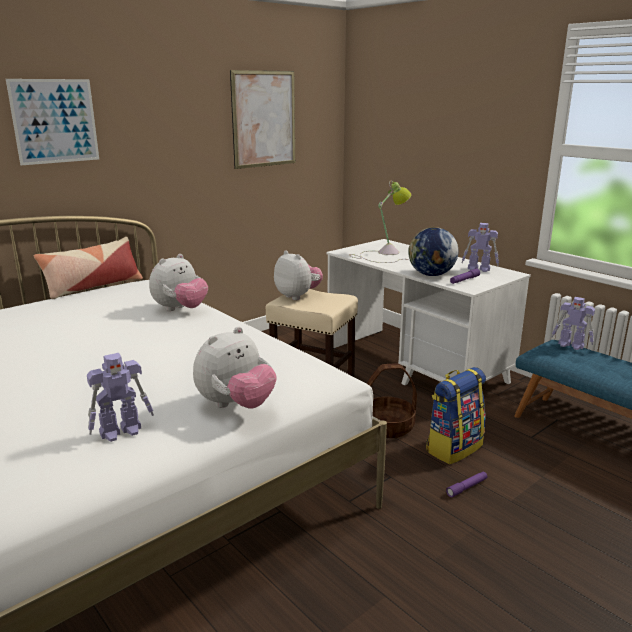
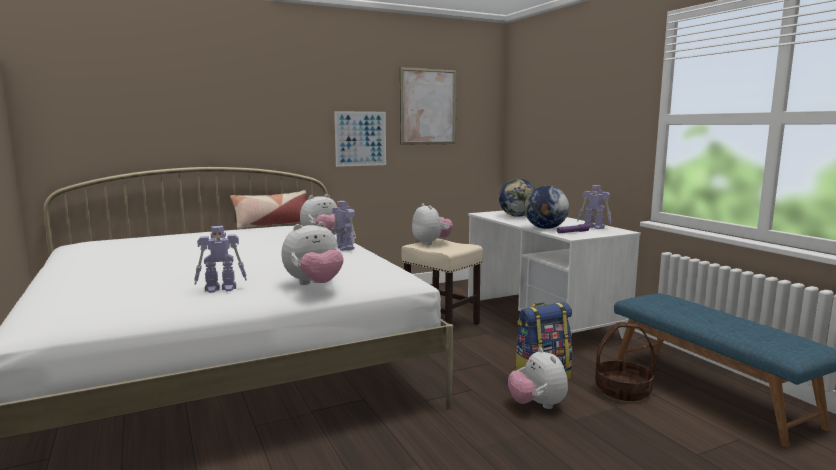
camera: 15 degrees right, 10 degrees down
(55, 121) = (257, 98): picture -> picture (360, 138)
(385, 254) = (517, 216): table lamp -> globe
(388, 426) = (490, 357): basket -> basket (623, 390)
(467, 487) = (537, 405): purple flashlight -> plush toy
(571, 345) = (672, 297): toy robot -> toy robot (344, 248)

